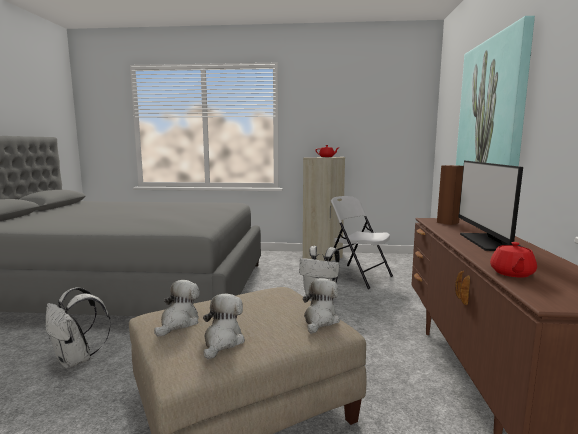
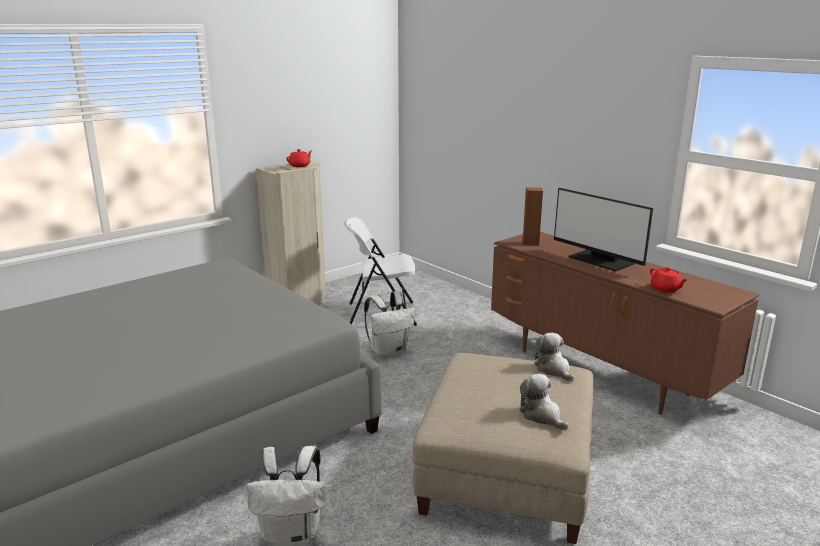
camera: 45 degrees left, 10 degrees up
(179, 323) = (481, 420): plush toy -> none
(491, 110) = (522, 117): picture -> none

